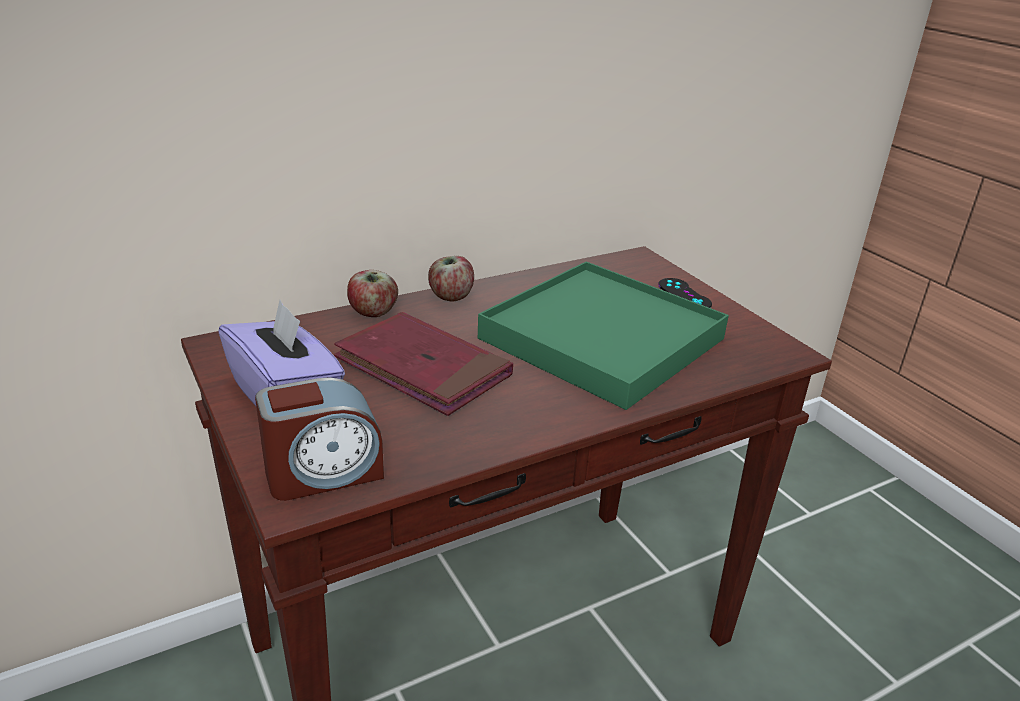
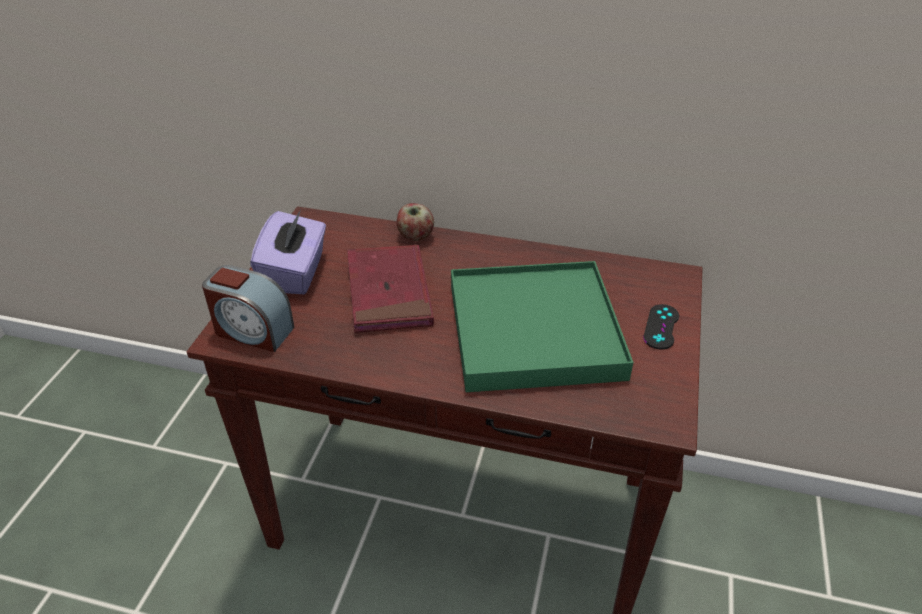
camera: 45 degrees right, 10 degrees up
(450, 297) = (480, 246): apple -> none

